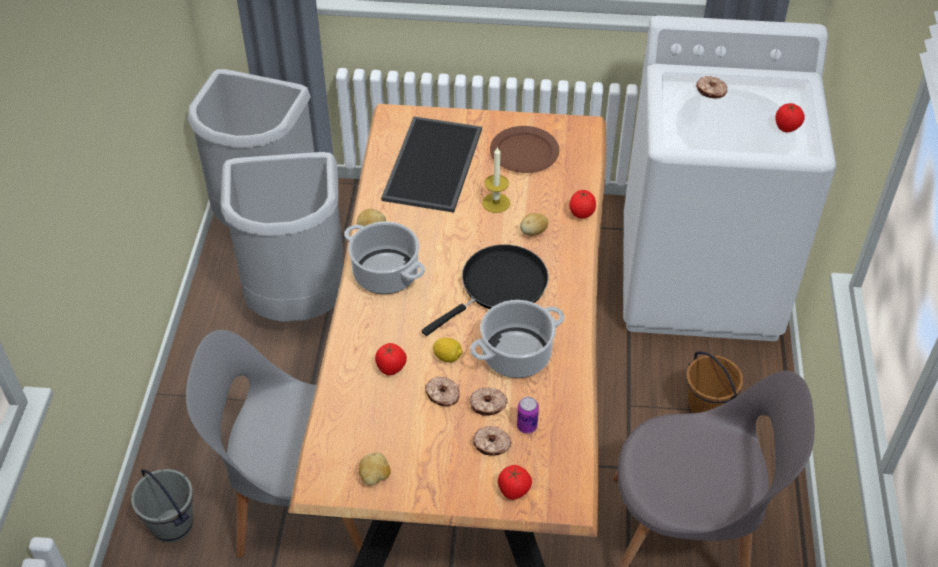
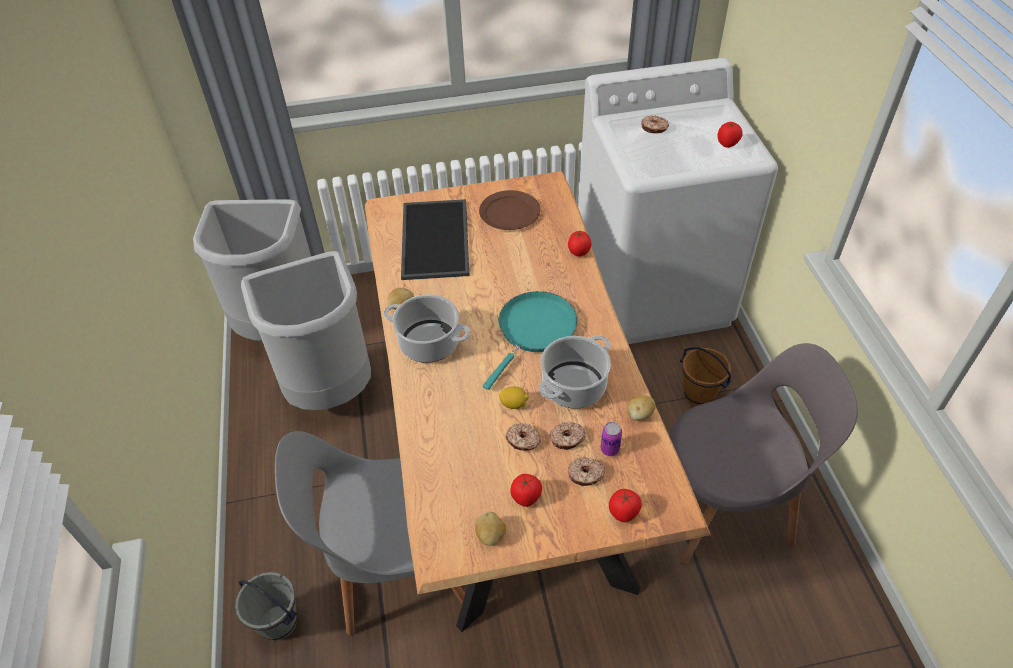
camera: 15 degrees left, 0 degrees up
(391, 368) = (467, 427): tomato -> tomato (526, 498)
(496, 203) = (502, 259): candle -> none
(499, 287) = (534, 330): black frying pan -> turquoise frying pan
(533, 232) = (544, 277): potato -> potato (639, 414)

